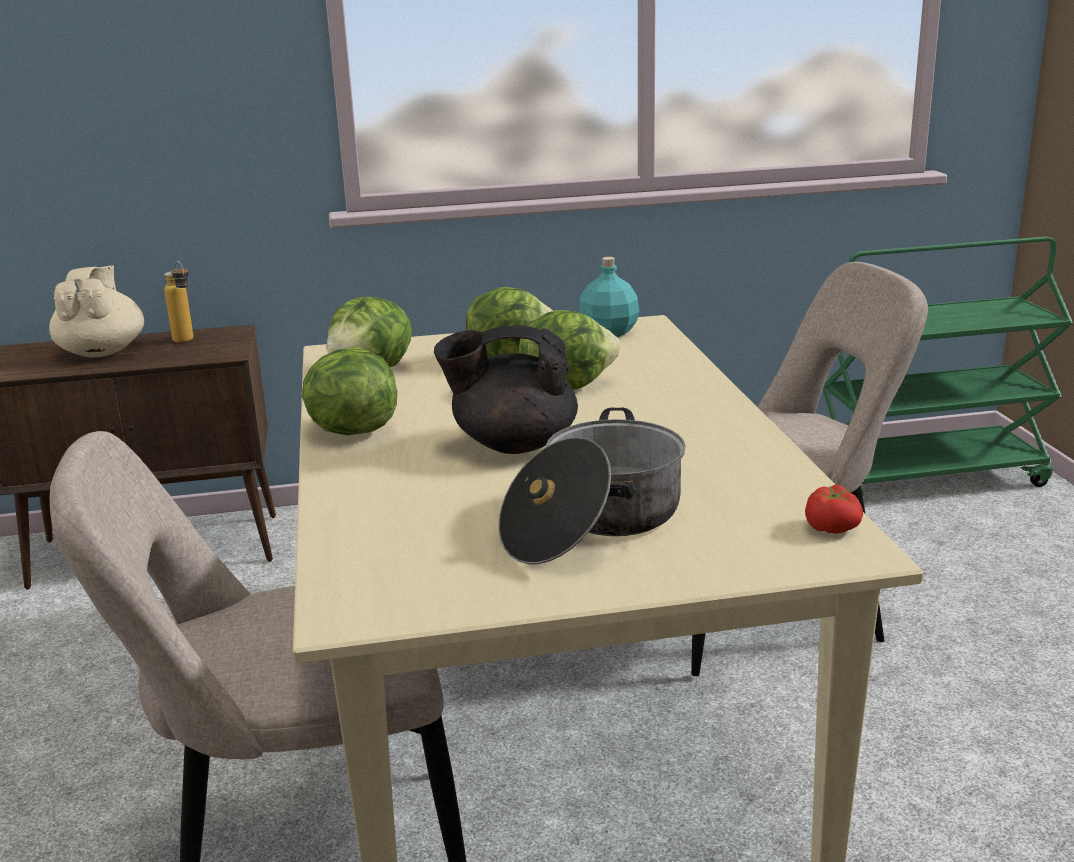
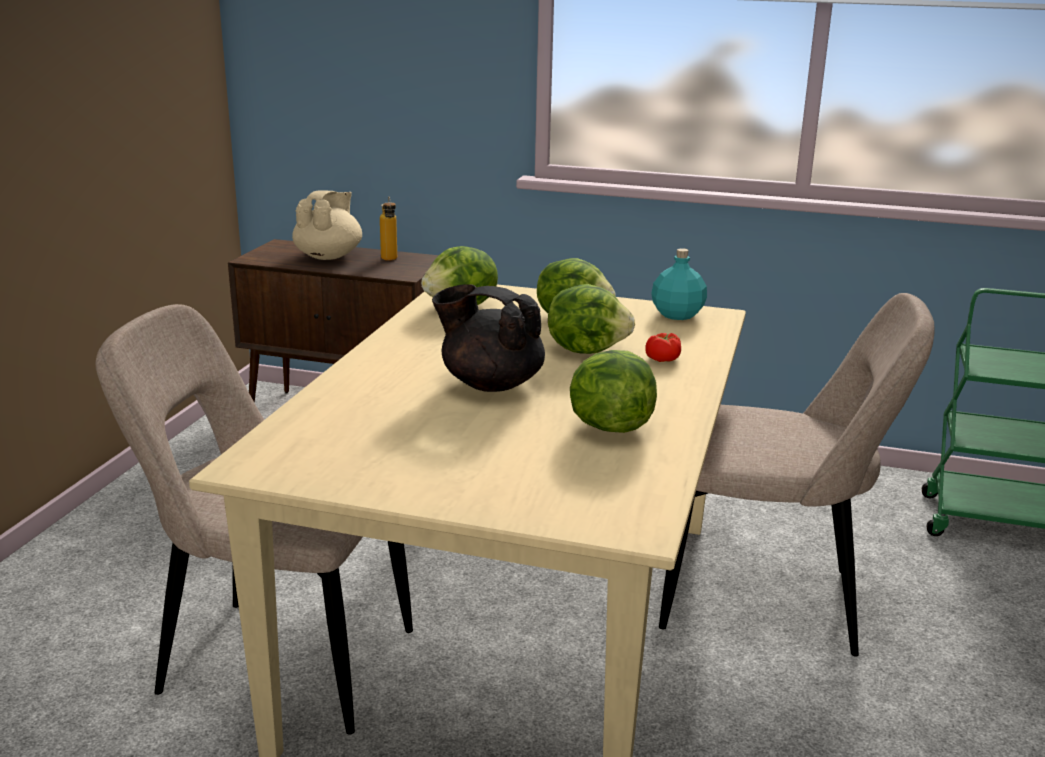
camera: 25 degrees right, 0 degrees up
(351, 431) = (394, 347): lettuce -> lettuce (609, 426)
(594, 523) = (473, 454): cooking pot -> none
(833, 527) = (645, 507): tomato -> tomato (663, 359)

